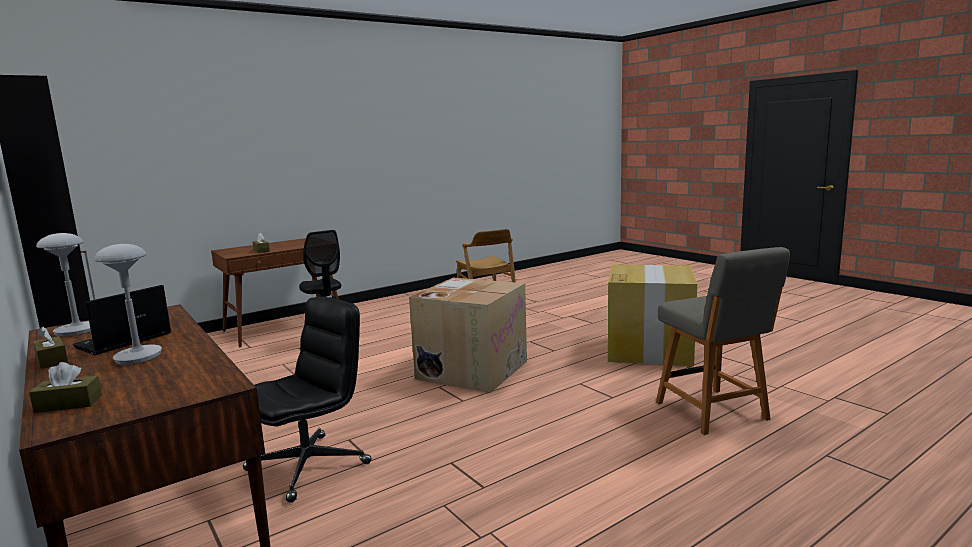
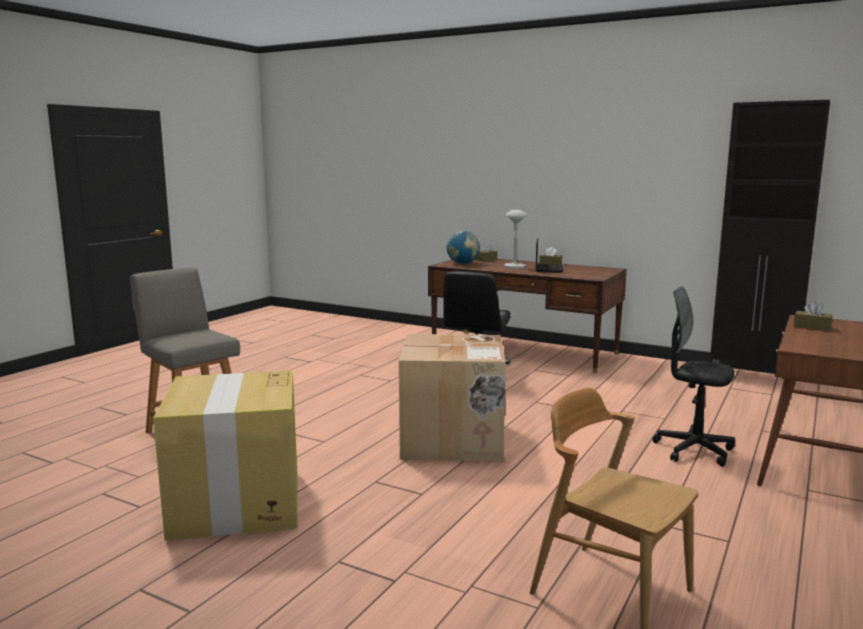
camera: 155 degrees right, 0 degrees up
(77, 330) = (597, 270): grey table lamp -> none
(170, 387) = (463, 263): none -> globe

